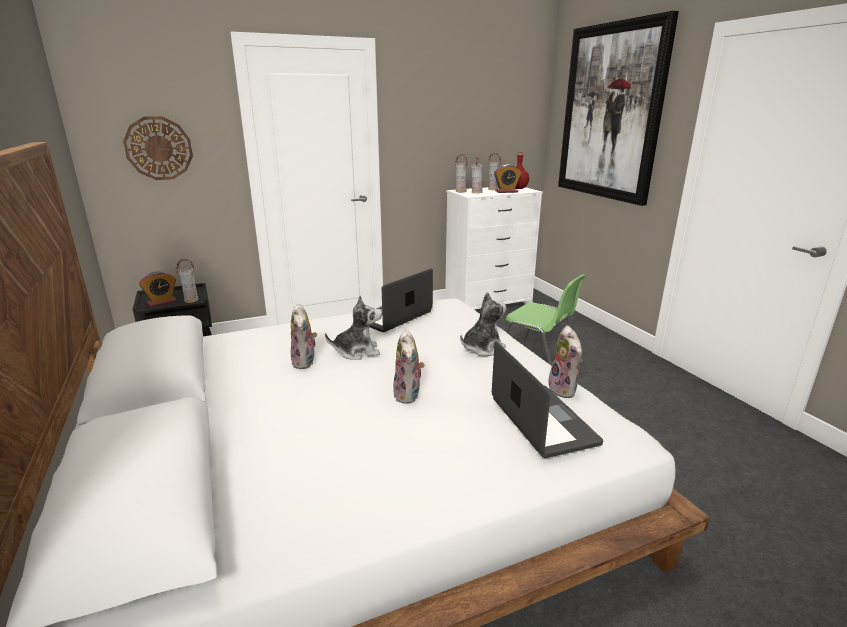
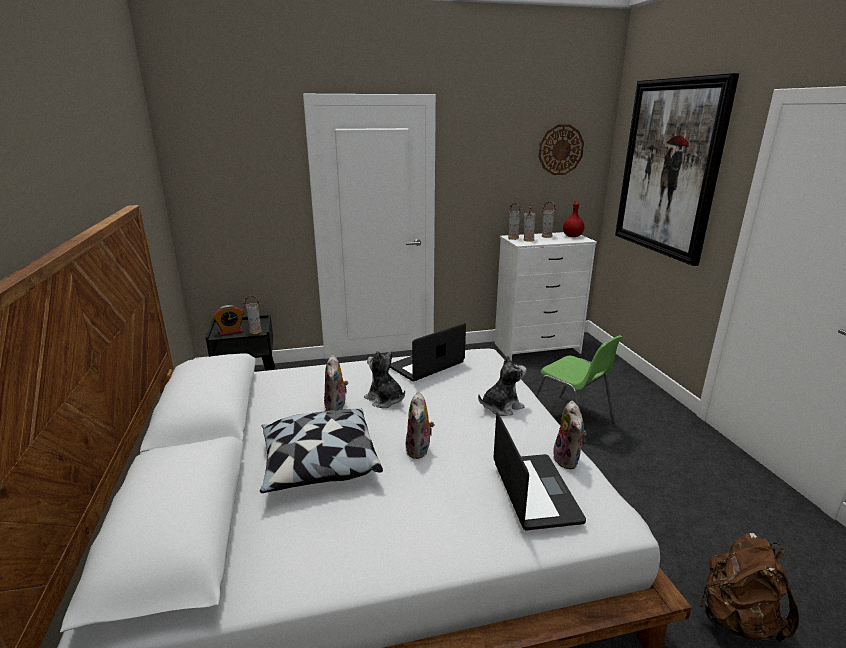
camera: 10 degrees right, 0 degrees up
(159, 148) = (236, 196): wall clock -> wall clock (560, 150)
(299, 420) = (319, 464): none -> pillow
(357, 351) = (385, 400): plush toy -> plush toy turned 135 degrees counterclockwise
(506, 191) = (559, 240): alarm clock -> none
(738, 529) = (737, 619): none -> brown backpack

